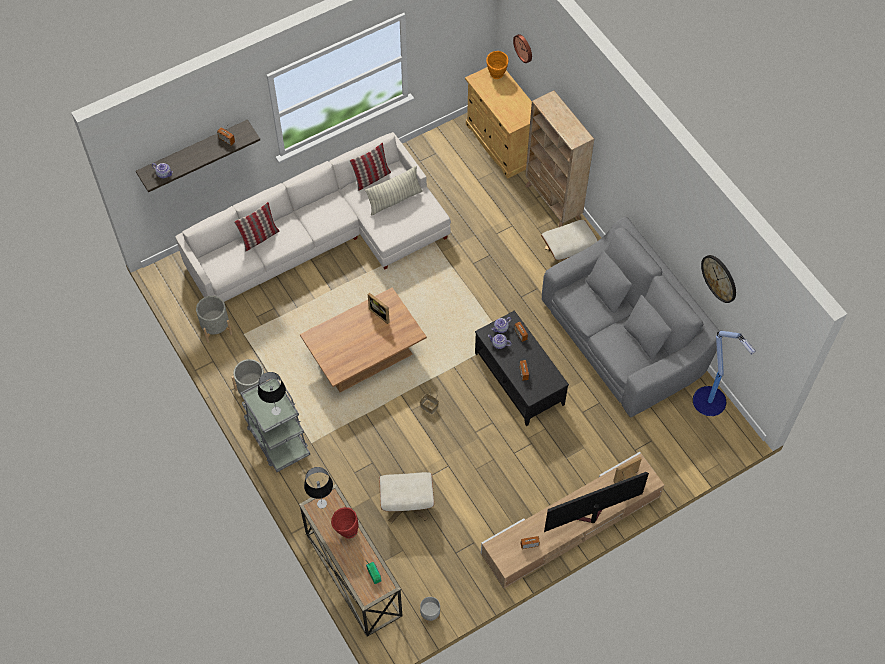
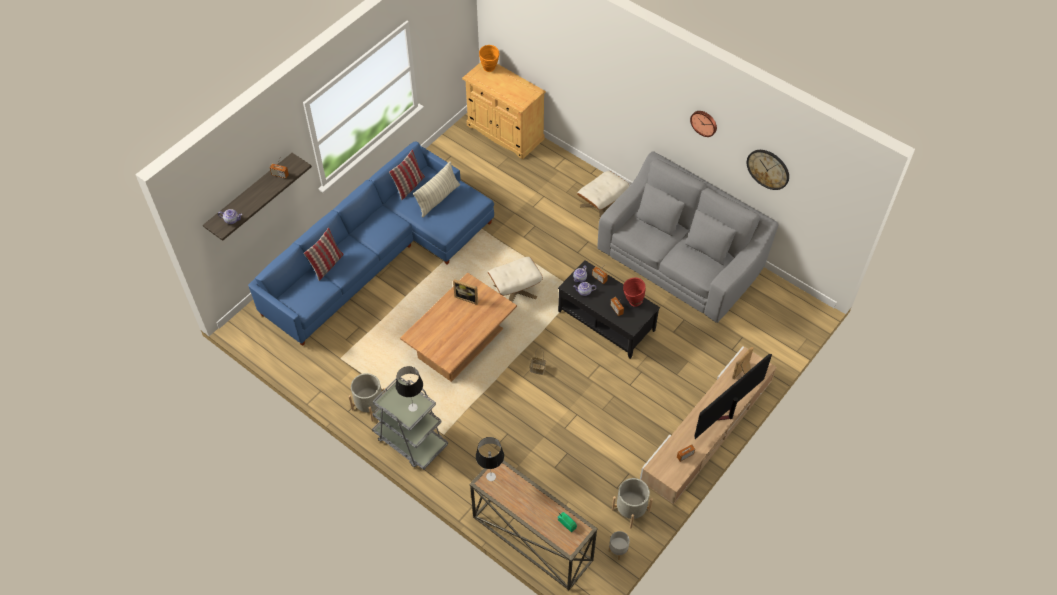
camera: 20 degrees left, 5 degrees down
(216, 328) = (311, 361): grey planter -> grey planter (630, 510)
(324, 236) = (379, 252): white sofa -> blue sofa
(345, 531) = (524, 494): red vase -> red vase (632, 302)
(407, 504) = (554, 459): beige ottoman -> beige ottoman (515, 291)
(524, 48) = (514, 32): wall clock -> wall clock (704, 122)
(553, 202) = (570, 168): beige bookcase -> none
(710, 402) = (776, 290): floor lamp -> none

